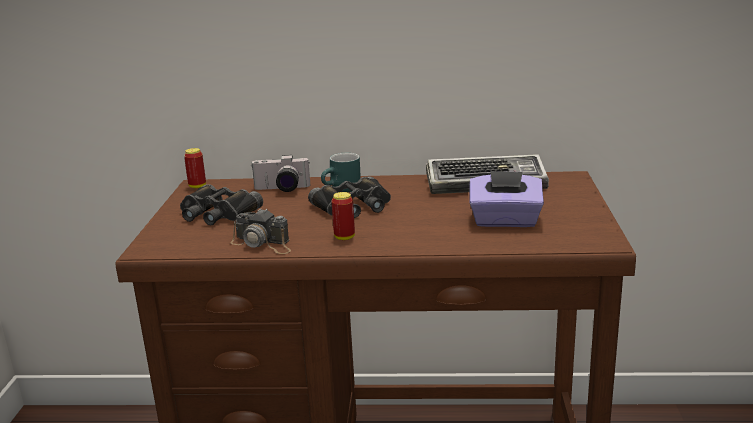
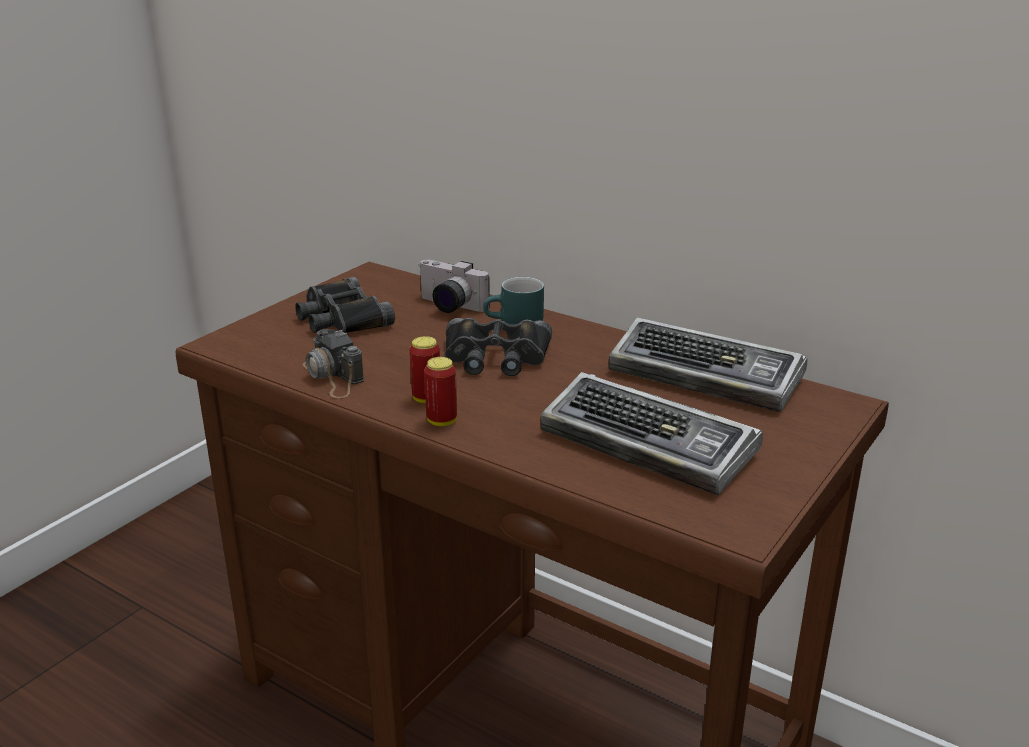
camera: 30 degrees right, 5 degrees up
(197, 186) = (368, 275): can -> can (442, 421)
(505, 221) = (651, 445): purple tissue box -> keyboard

